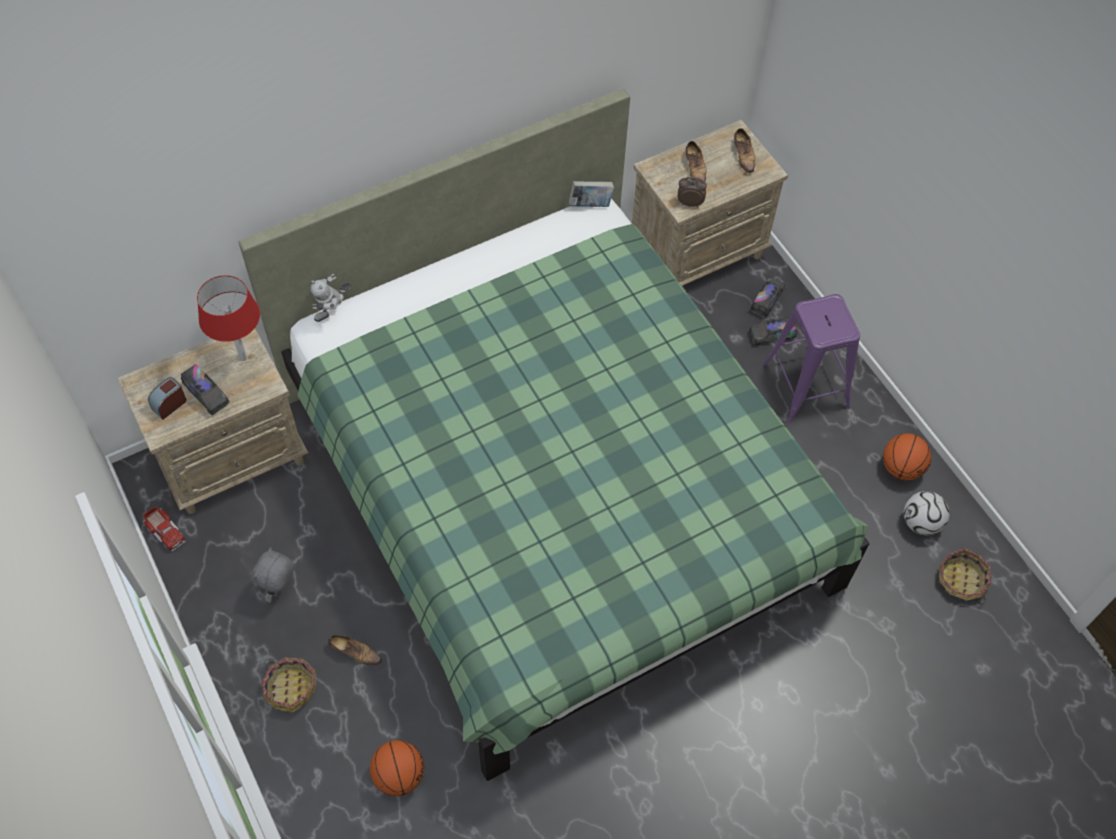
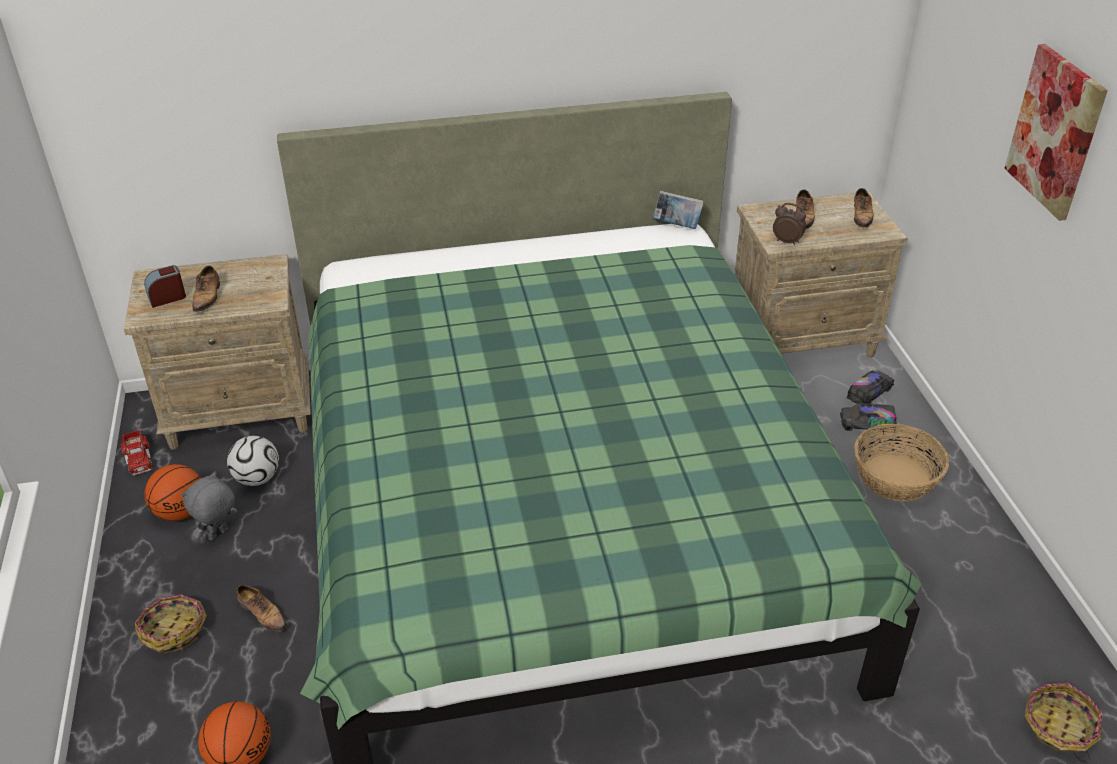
camera: 20 degrees right, 20 degrees down
(206, 394) = (207, 297): toy truck -> shoe
(243, 357) = (261, 277): red table lamp -> none
(333, 313) = (369, 259): toy robot -> none
(805, 385) = (894, 477): purple stool -> basket
(901, 467) = (998, 583): basketball -> basketball (181, 511)
(921, 523) = (1013, 649): football -> football (257, 479)
(924, 143) = (1055, 131): none -> picture

